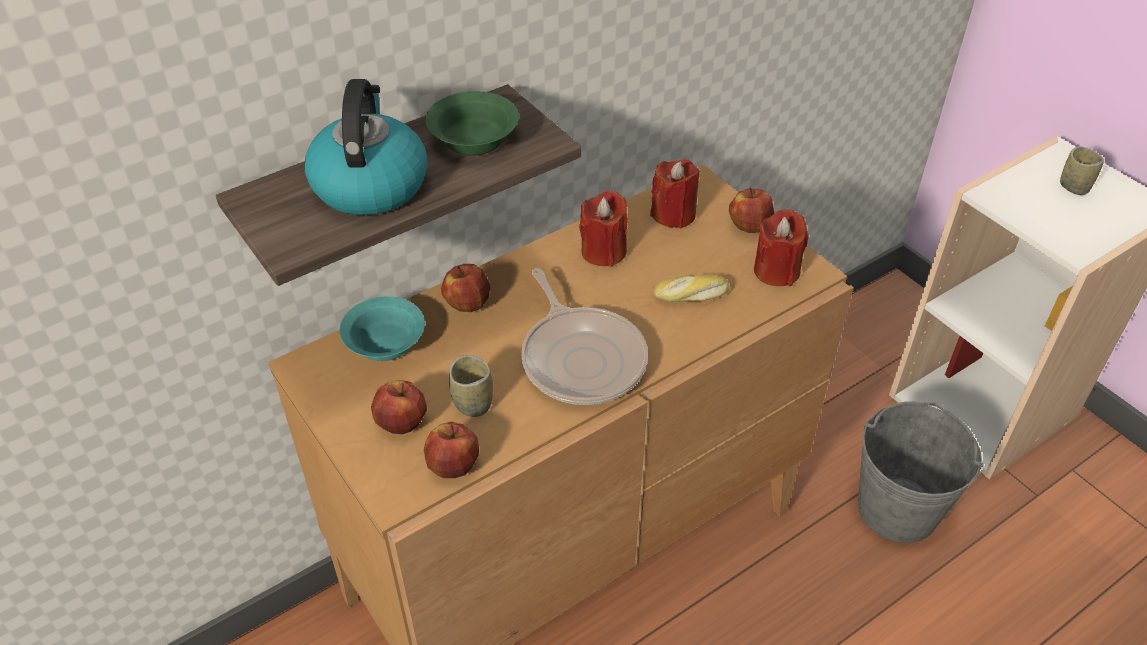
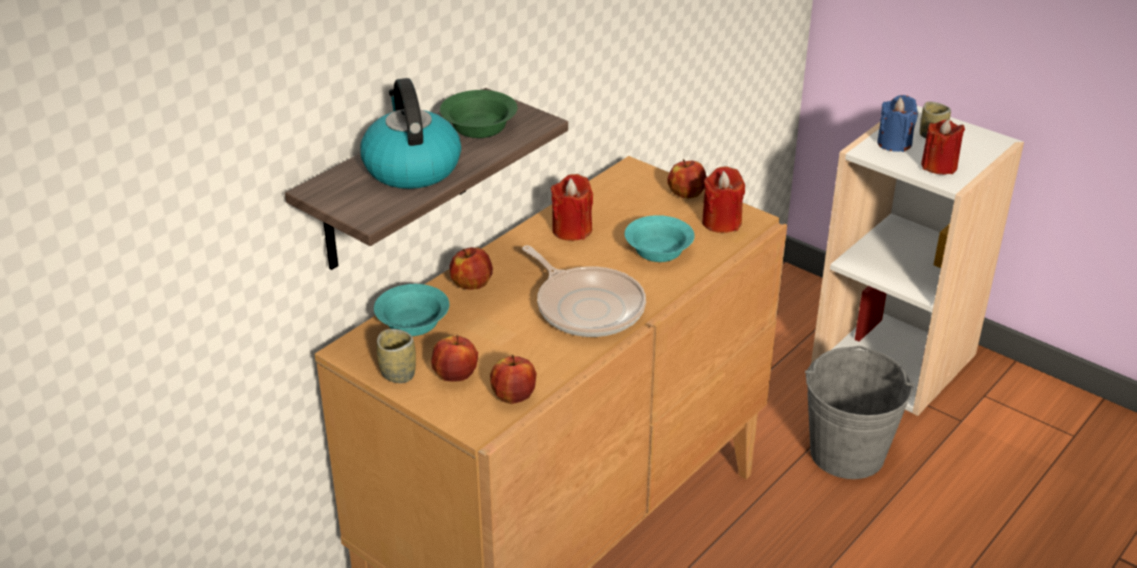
camera: 15 degrees left, 10 degrees down
(473, 403) = (510, 352): cup -> cup (398, 374)
(673, 214) = (619, 195): red candle -> red candle (939, 166)
(691, 296) = (659, 250): bread -> turquoise bowl
(1025, 189) = (894, 143): none -> blue candle

